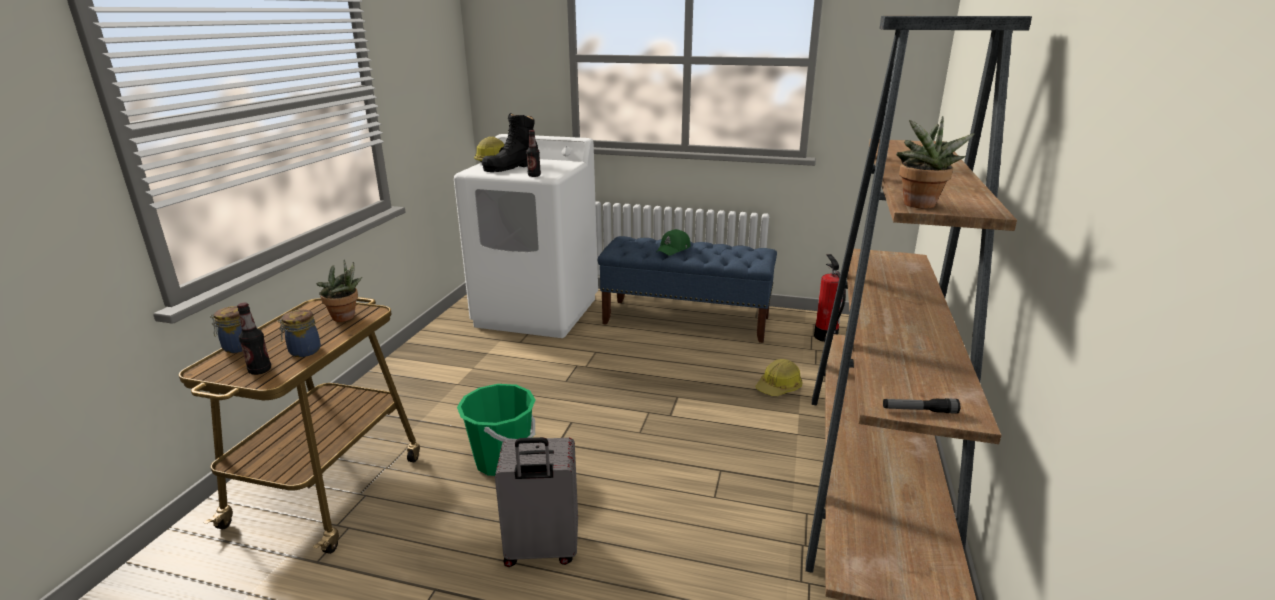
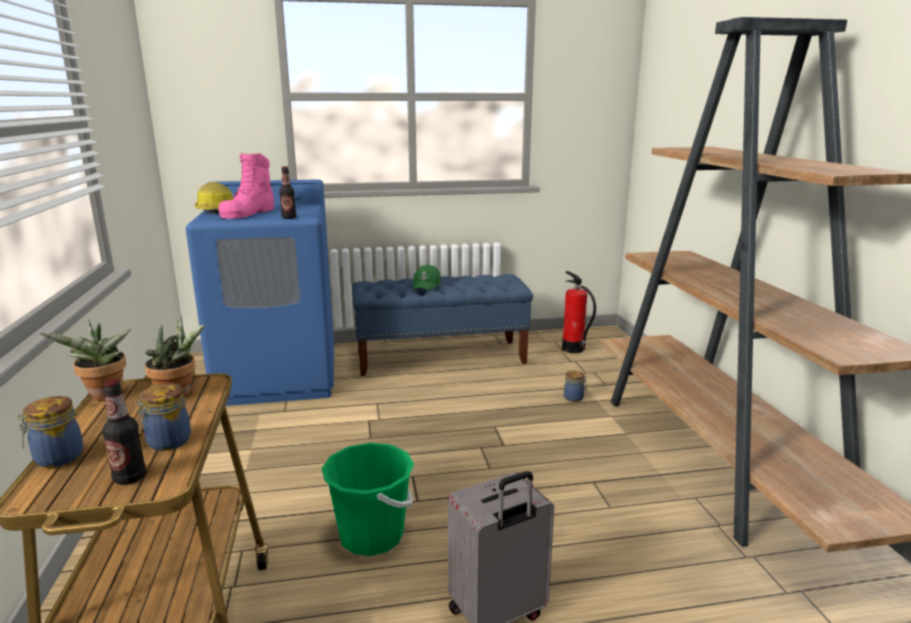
camera: 25 degrees left, 5 degrees down
(512, 167) = (248, 213): black boot -> pink boot
(537, 312) = (279, 377): white washing machine -> blue washing machine
(779, 387) = (574, 398): hard hat -> jar
(919, 206) = (838, 172): potted plant -> potted plant (104, 395)
(919, 411) = (871, 354): flashlight -> none

